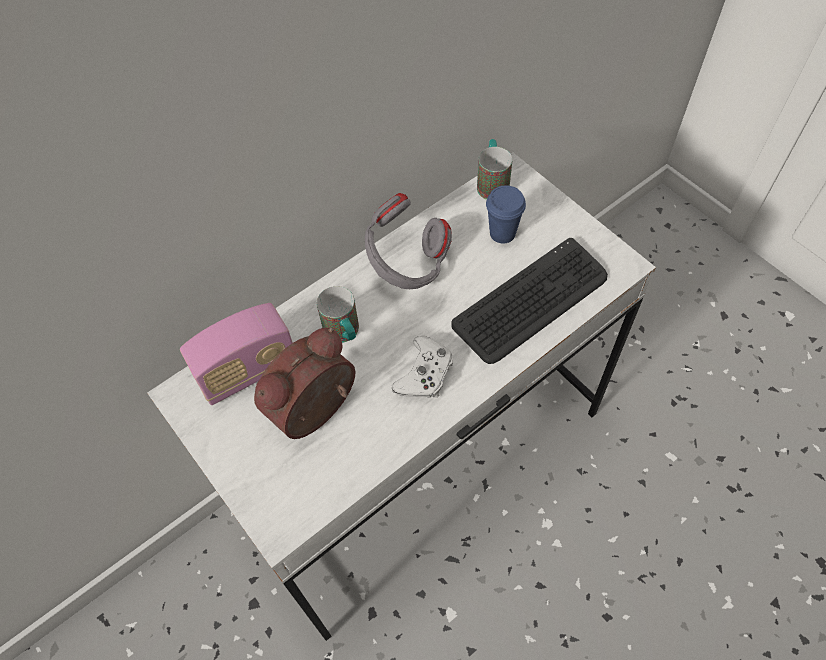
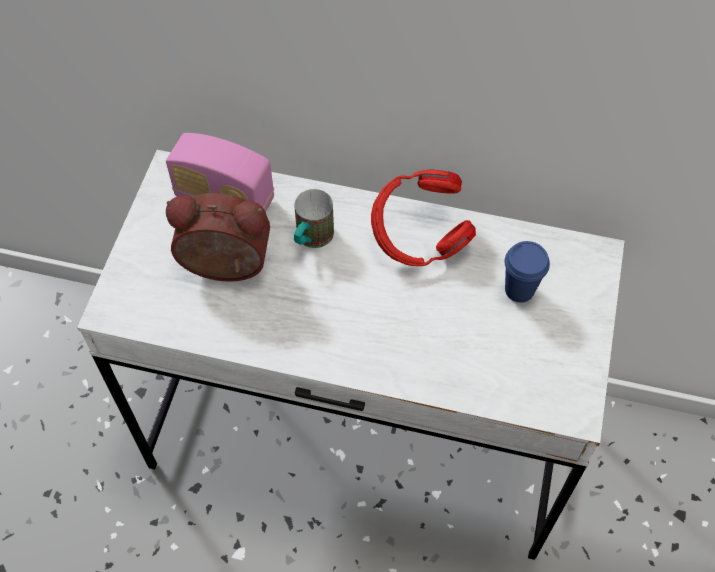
camera: 50 degrees right, 0 degrees up
(407, 264) = (419, 239): grey headphones -> red headphones
(425, 374) = (321, 322): white game controller -> none
(492, 183) = (570, 246): mug -> none
(531, 301) = (464, 358): keyboard -> none

